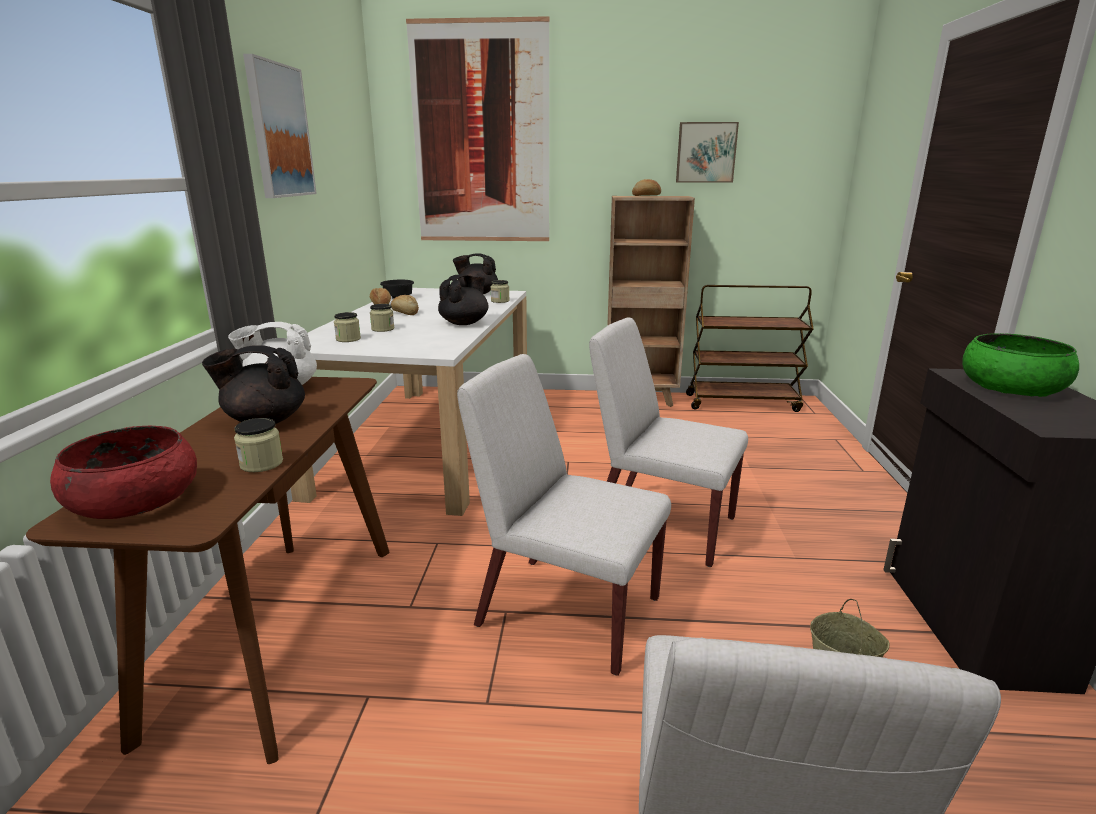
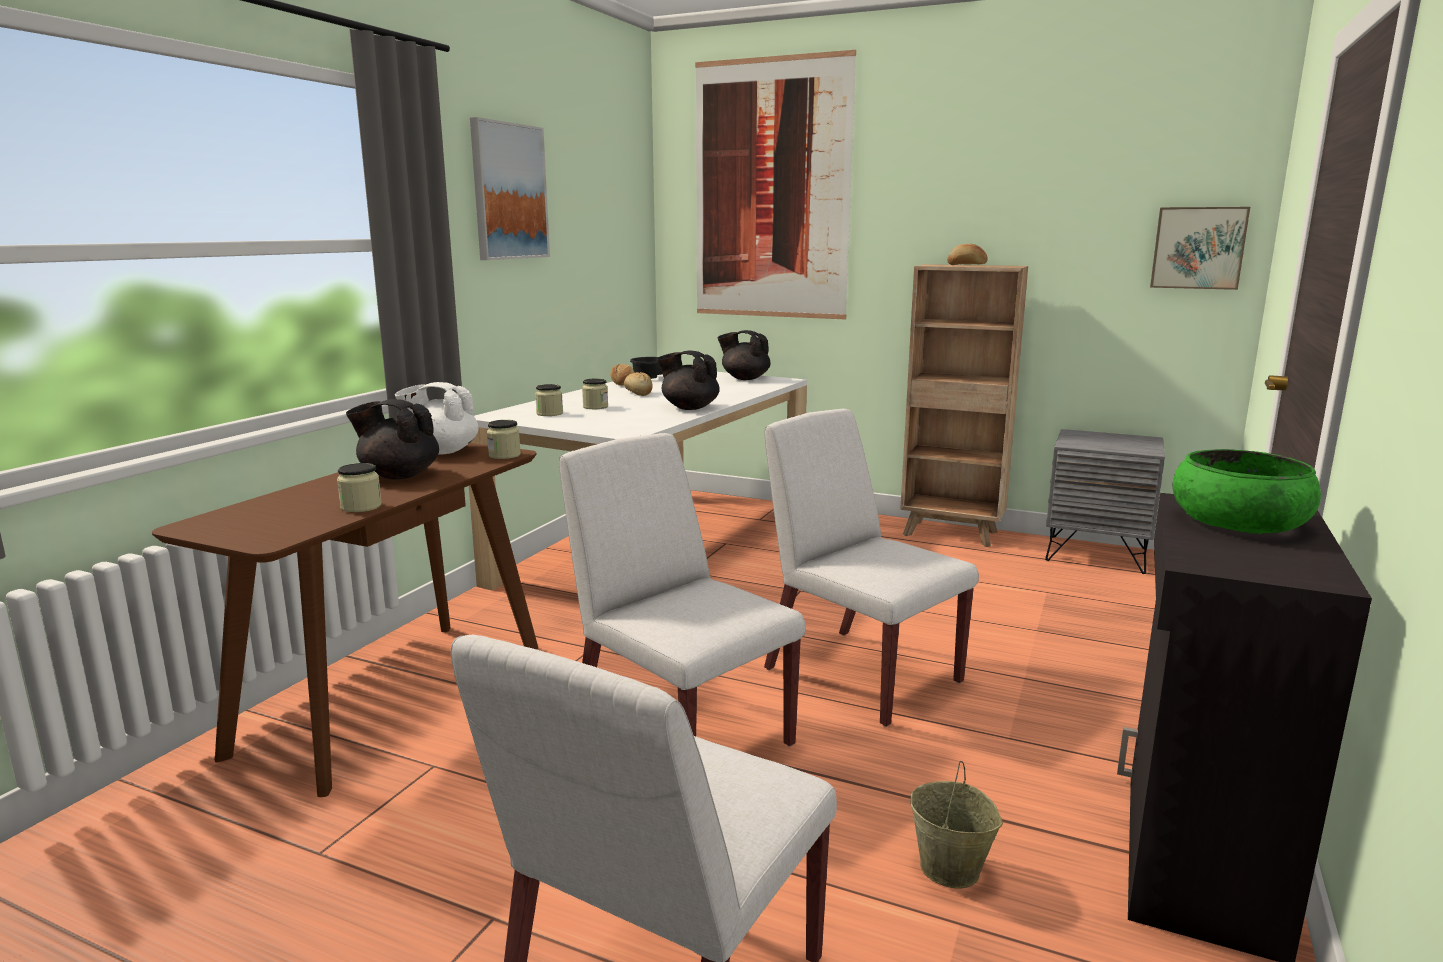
camera: 20 degrees right, 5 degrees down
(135, 499) = (243, 518): red bowl -> none
(465, 323) = (689, 407): black teapot -> black teapot turned 120 degrees counterclockwise
(500, 301) = (760, 388): jar -> jar (504, 455)
(706, 152) = (1054, 209): picture -> picture (1198, 248)
(742, 403) = (1096, 554): brown cart -> grey nightstand

